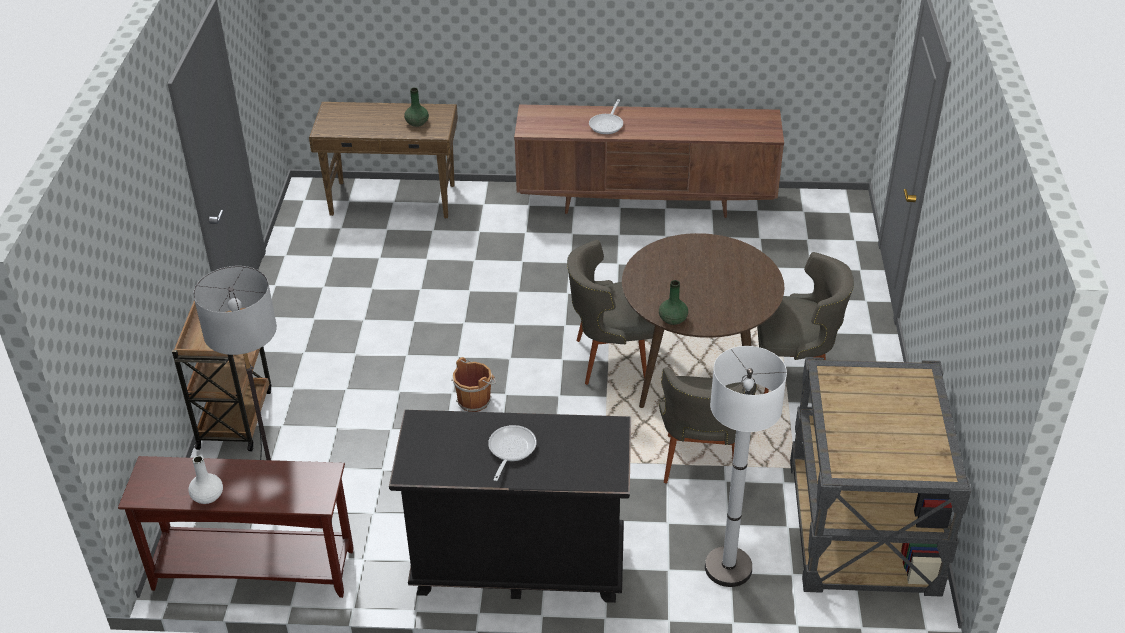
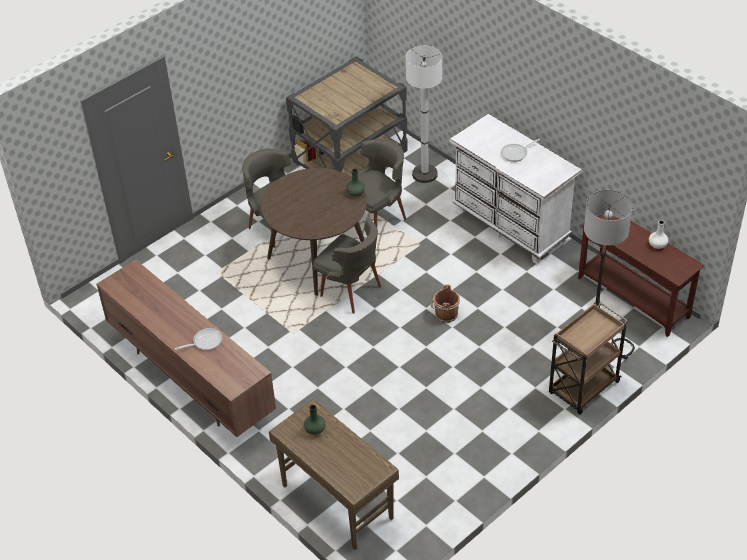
camera: 135 degrees left, 5 degrees up
(518, 567) = (511, 226): black dresser -> white dresser

